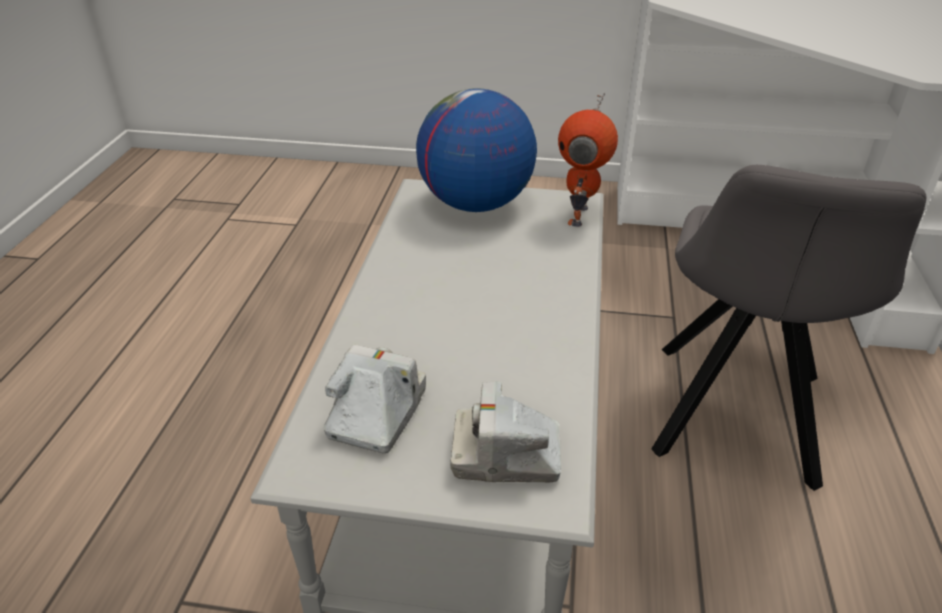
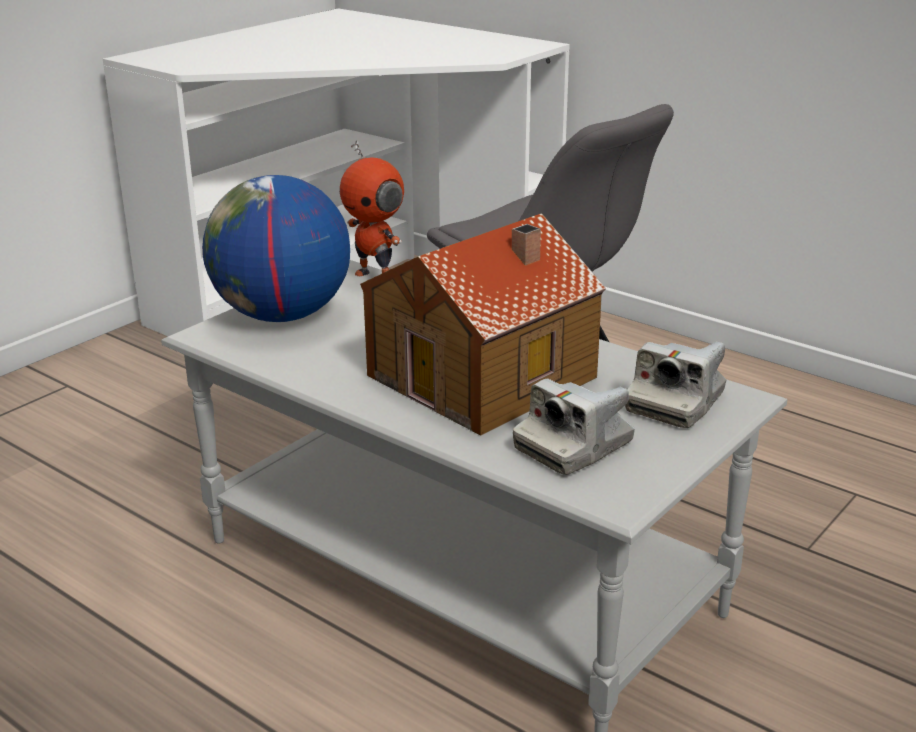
camera: 60 degrees left, 10 degrees down
(377, 413) = (574, 446): camera -> camera turned 90 degrees counterclockwise
(461, 326) = (486, 377): none -> toy house

